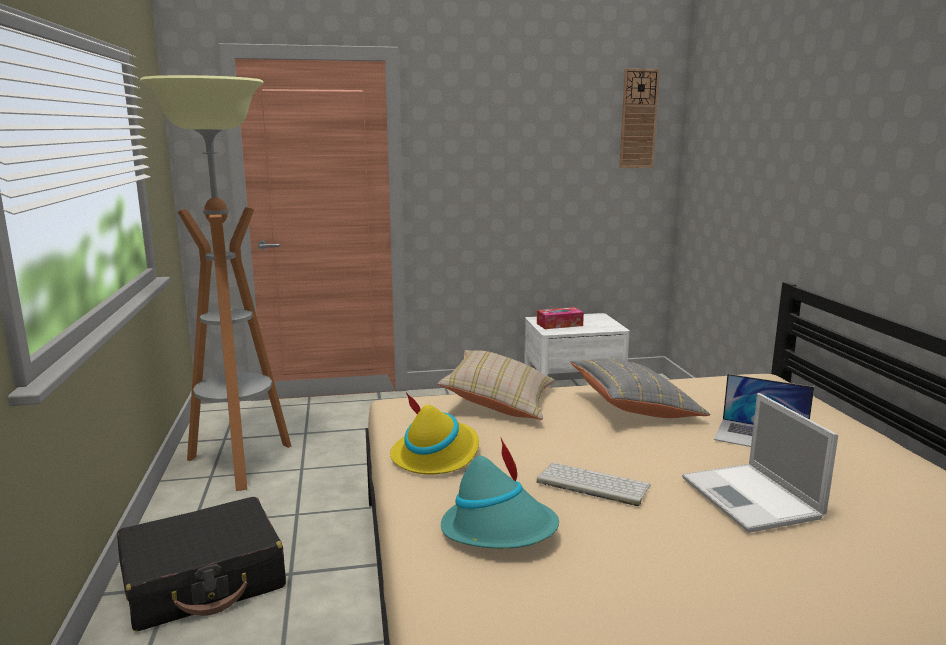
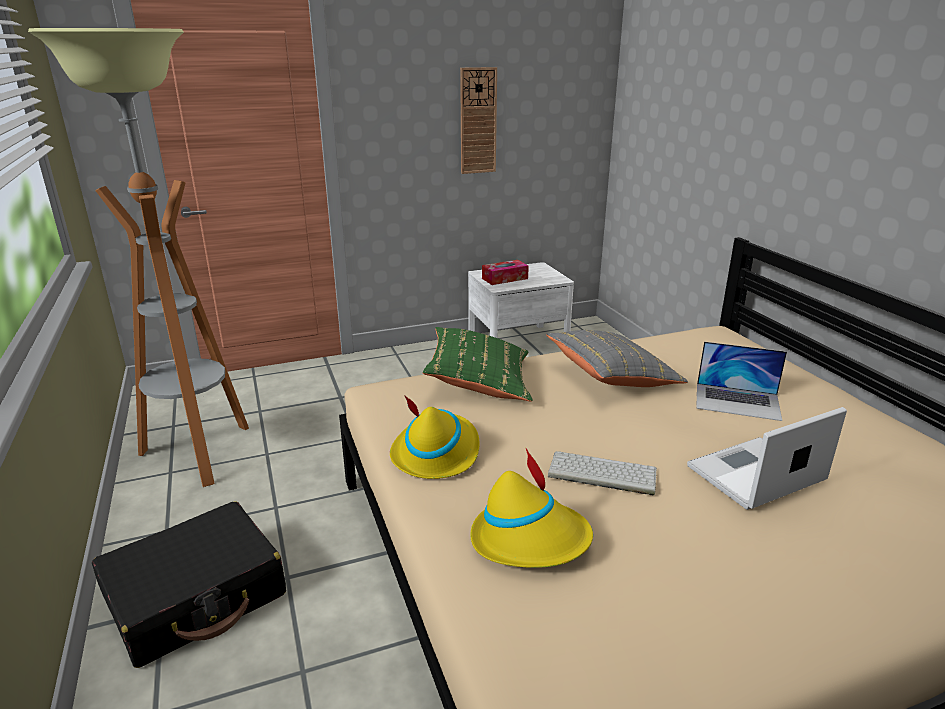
camera: 10 degrees left, 10 degrees up
(499, 403) = (479, 382): beige pillow -> green pillow
(499, 529) = (530, 539): turquoise hat -> yellow hat
(638, 119) = (576, 60): wall clock -> wall clock (478, 121)
(752, 498) = (754, 475): laptop -> laptop turned 90 degrees clockwise

